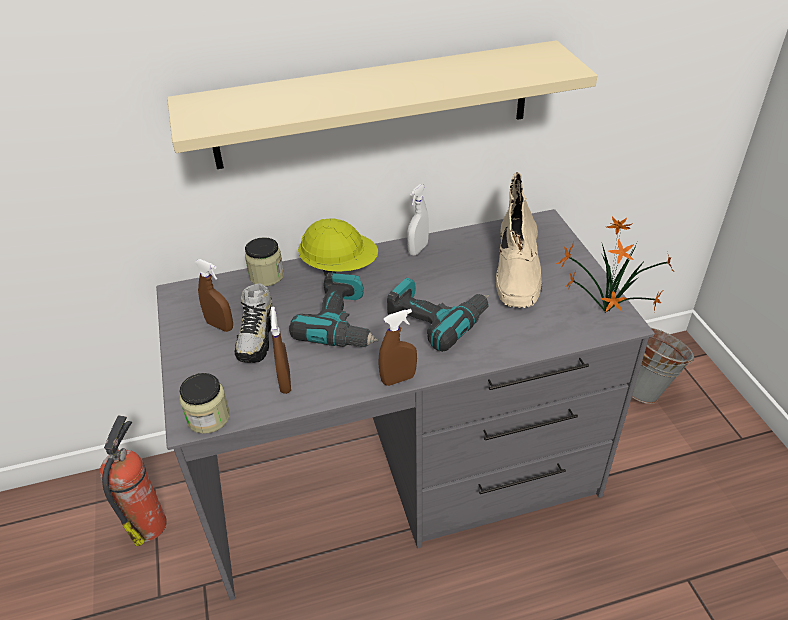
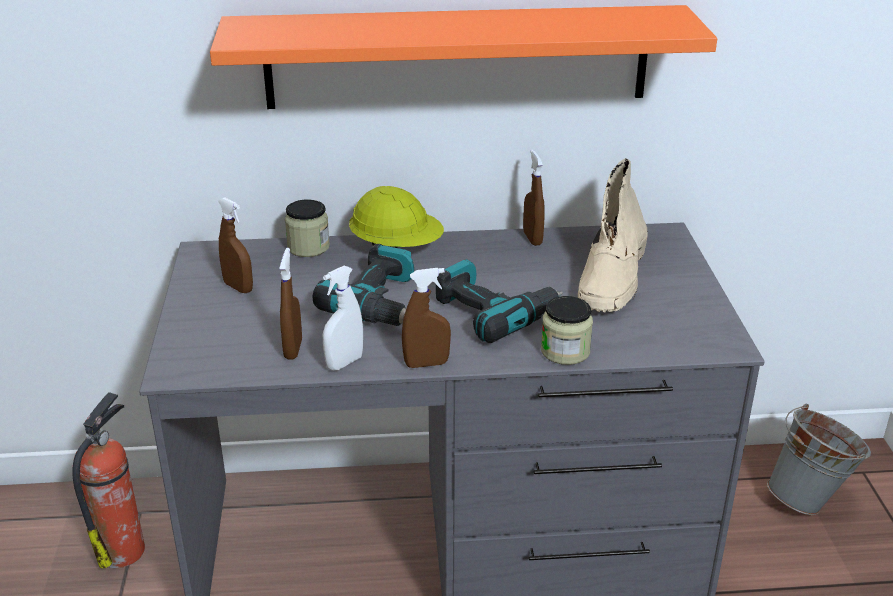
camera: 10 degrees right, 10 degrees down
(208, 417) = (195, 370): jar -> jar (565, 351)
(257, 338) = (276, 304): shoe -> none
(373, 105) = (457, 57): beige shelf -> orange shelf
(418, 249) = (497, 242): white spray bottle -> white spray bottle (344, 363)
(444, 241) = (532, 238): none -> brown spray bottle
(602, 311) = (704, 331): potted plant -> none

